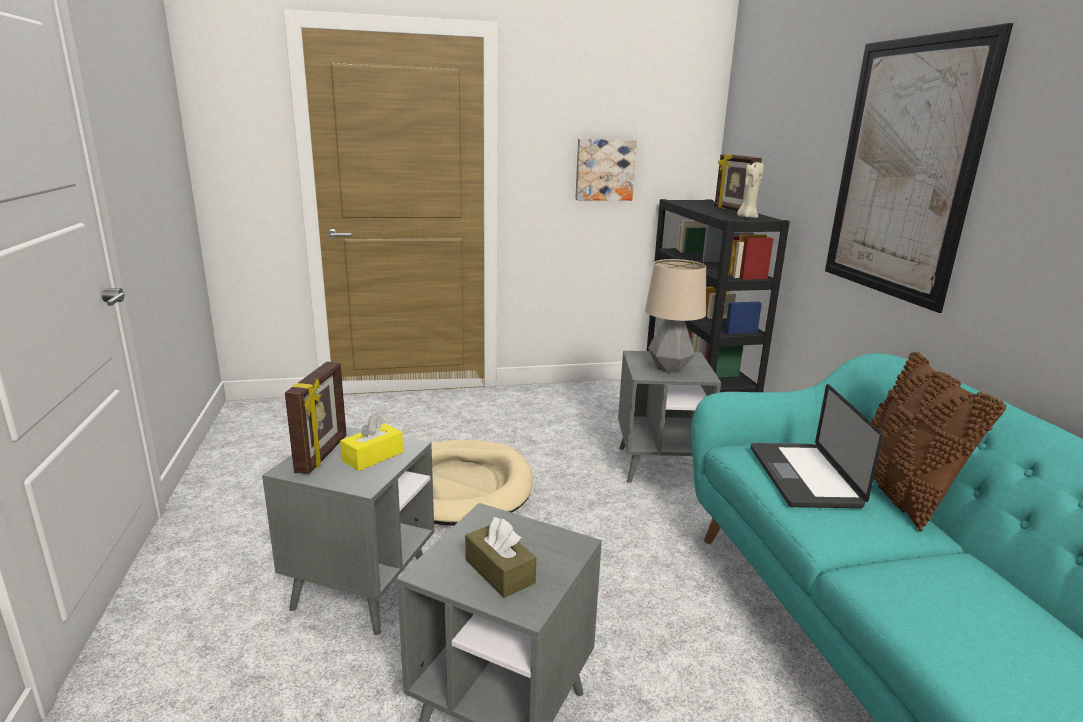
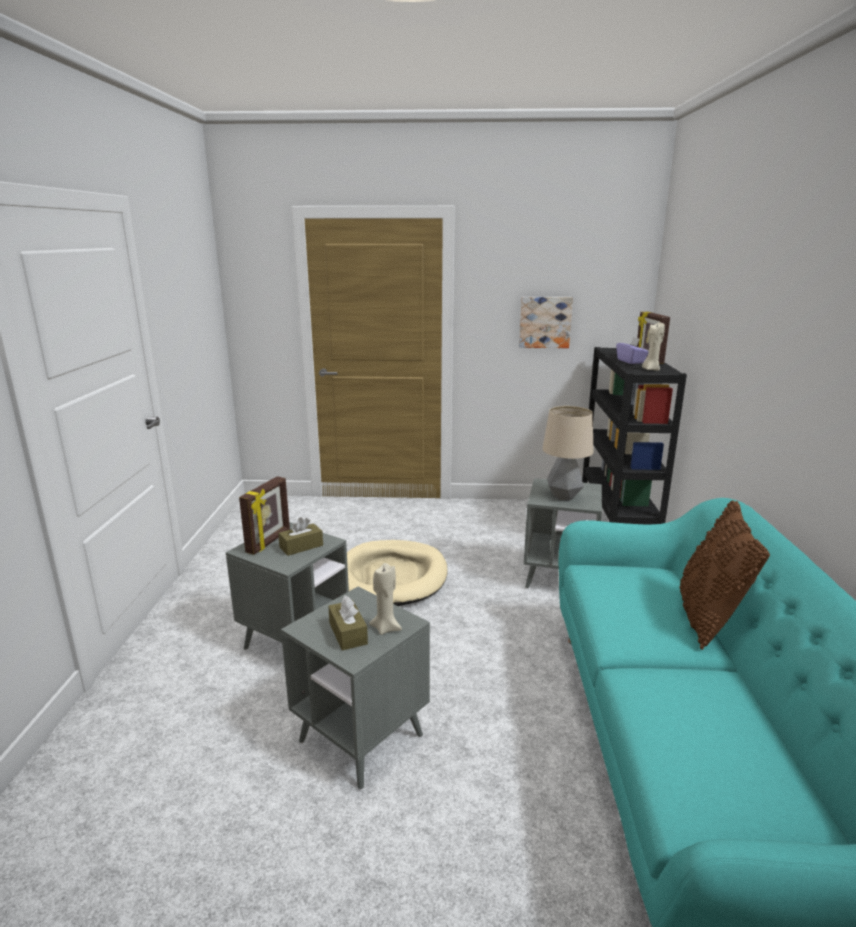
camera: 15 degrees right, 0 degrees up
(373, 456) = (301, 546): yellow tissue box -> brown tissue box
(548, 556) = (386, 628): none -> beige candle
(716, 211) = (631, 361): none -> purple tissue box
(803, 476) = (628, 595): laptop -> none
(902, 170) = (756, 340): picture -> none

